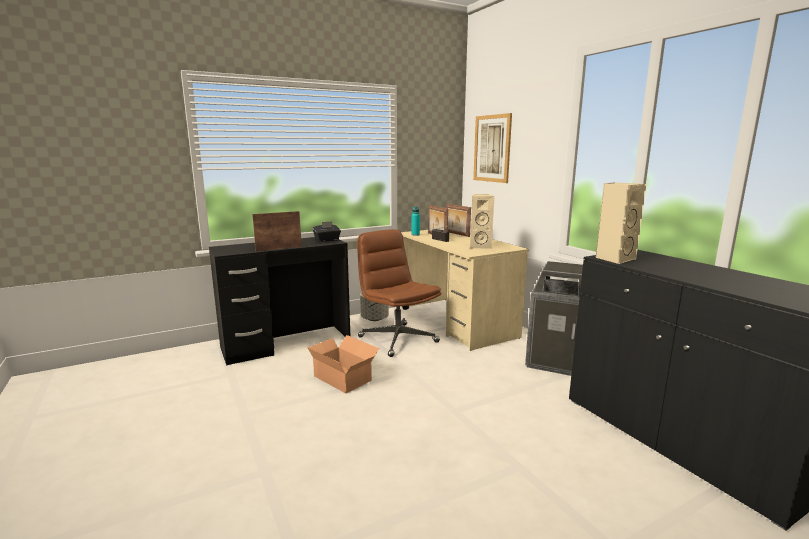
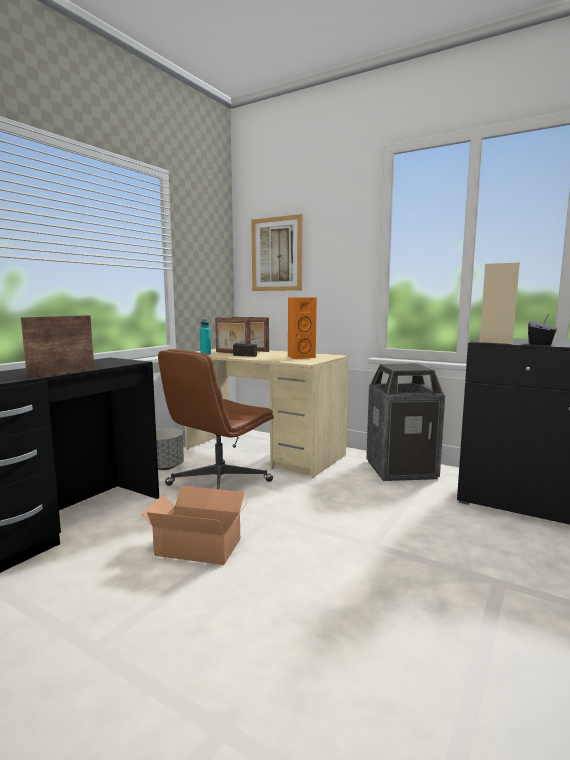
camera: 30 degrees left, 5 degrees down
(327, 240) = (117, 361): black tissue box -> black tissue box (541, 343)
(397, 339) = (218, 484): brown office chair -> brown office chair turned 75 degrees counterclockwise
(480, 246) = (300, 357): beige speaker -> orange speaker

